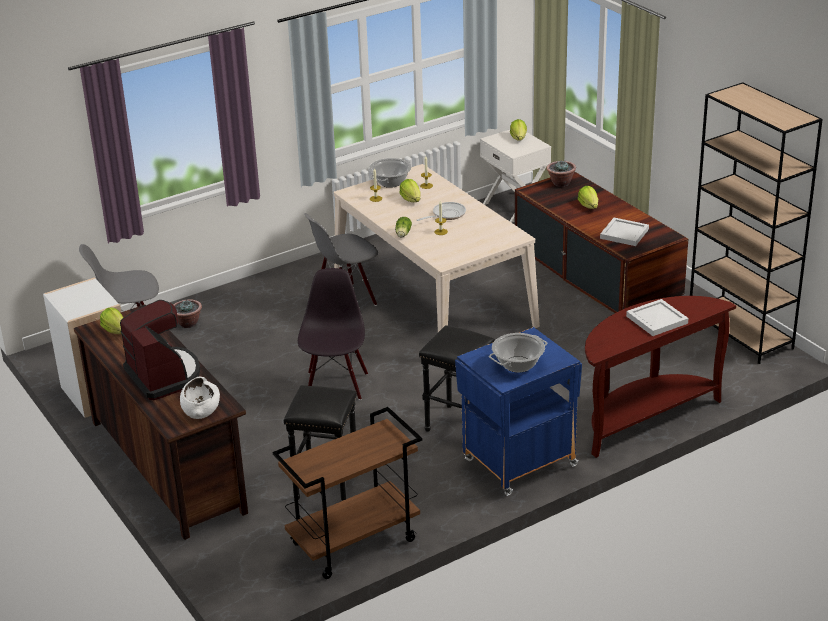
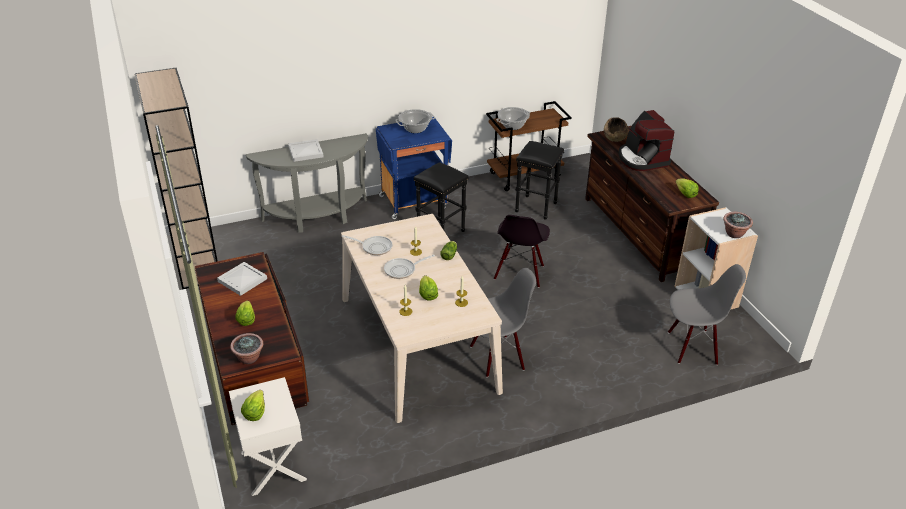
camera: 170 degrees left, 5 degrees up
(188, 323) = (644, 355): potted plant -> potted plant (734, 234)
(201, 409) = (615, 137): white bowl -> brown bowl
(390, 182) = (440, 323): cooking pot -> cooking pot (512, 125)
(488, 229) = (374, 247): none -> frying pan
(644, 417) = (317, 217): brown console table -> grey console table

